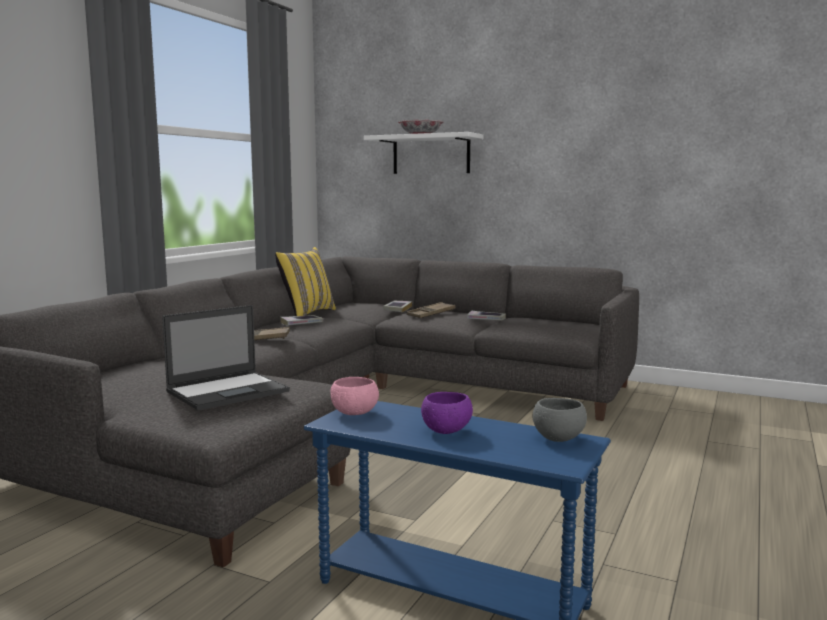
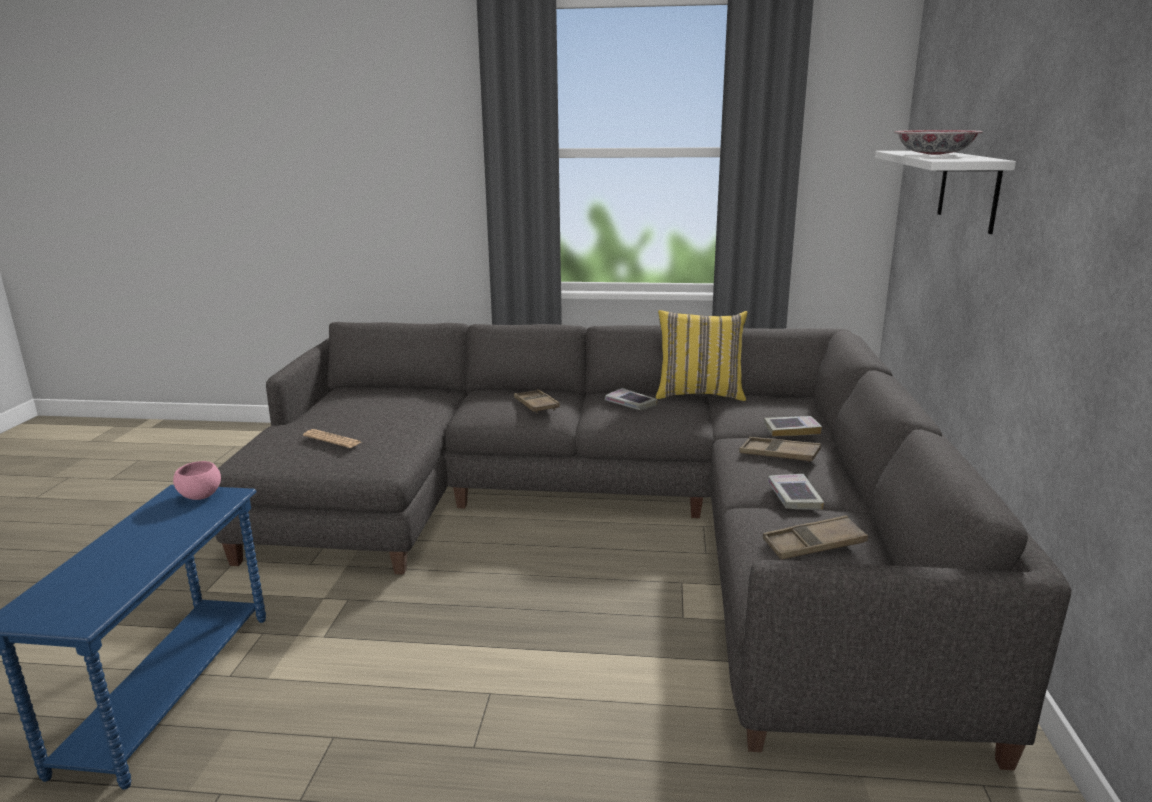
camera: 70 degrees right, 10 degrees up
(229, 391) = (332, 439): laptop -> newspaper
(446, 431) = (135, 544): purple bowl -> none
(542, 323) = (813, 544): none -> brown tray
(559, 438) = (91, 605): grey bowl -> none

